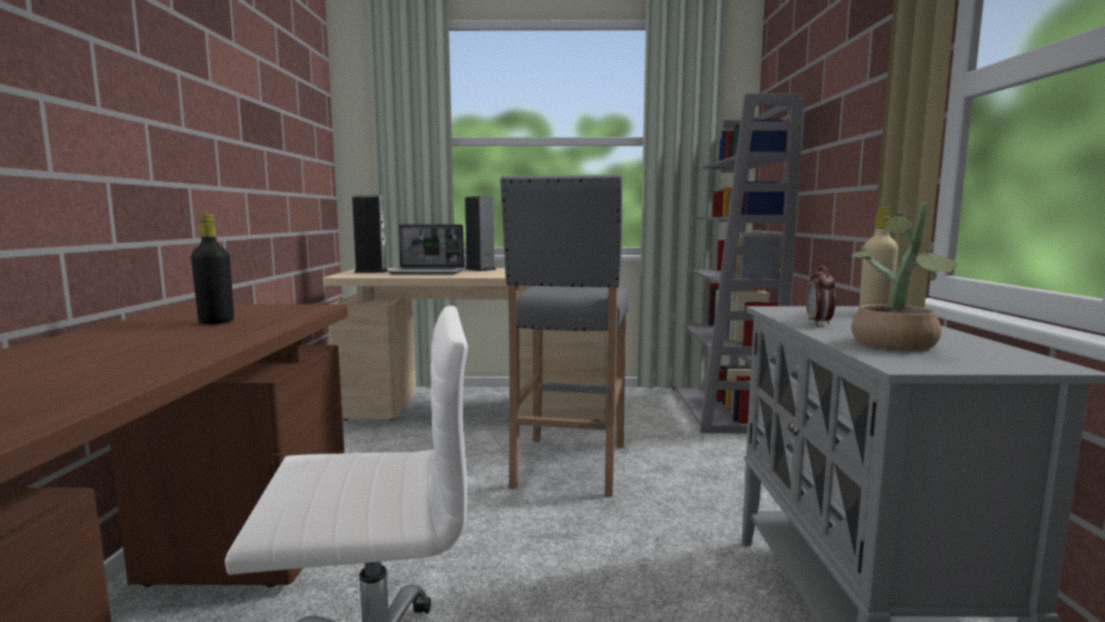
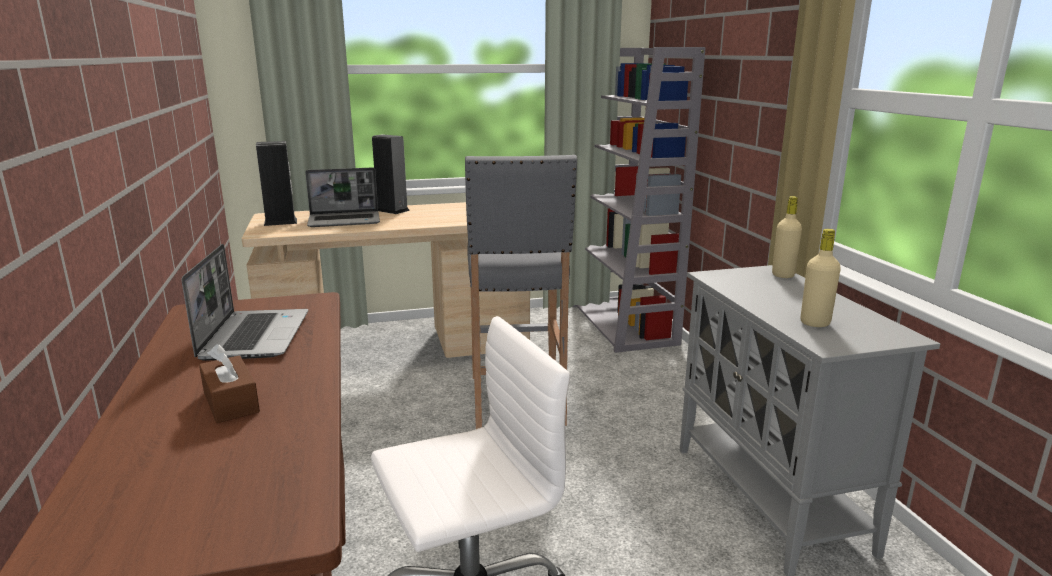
camera: 15 degrees left, 10 degrees up
(96, 358) = (231, 402): none -> brown tissue box
(216, 322) = (254, 336): black bottle -> laptop
(819, 323) = (753, 296): alarm clock -> none
(896, 345) = (815, 323): potted plant -> beige bottle

